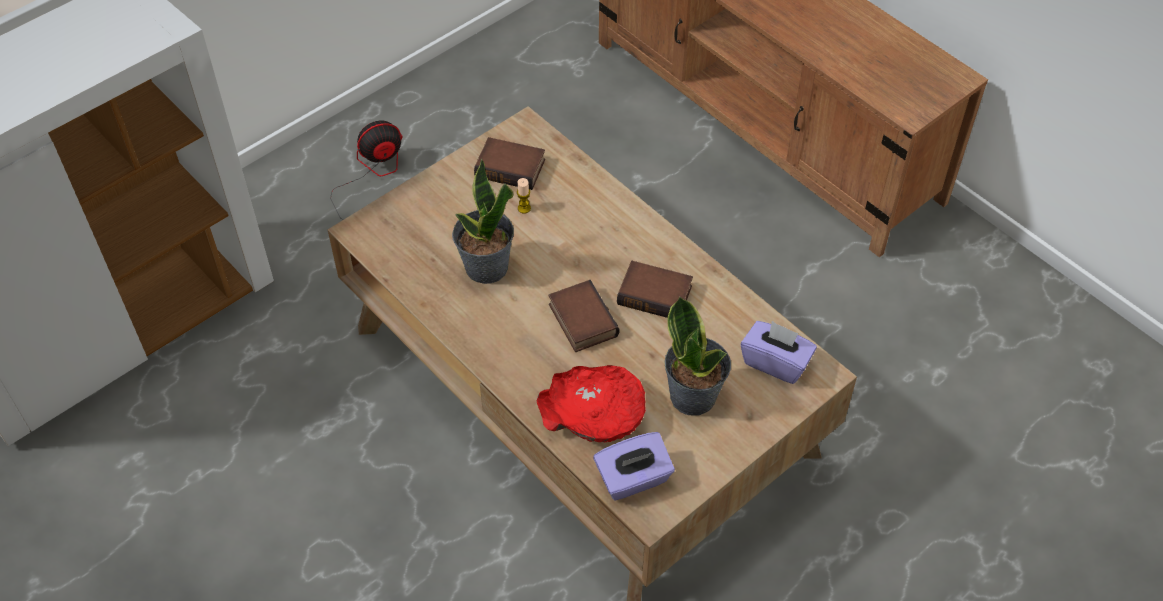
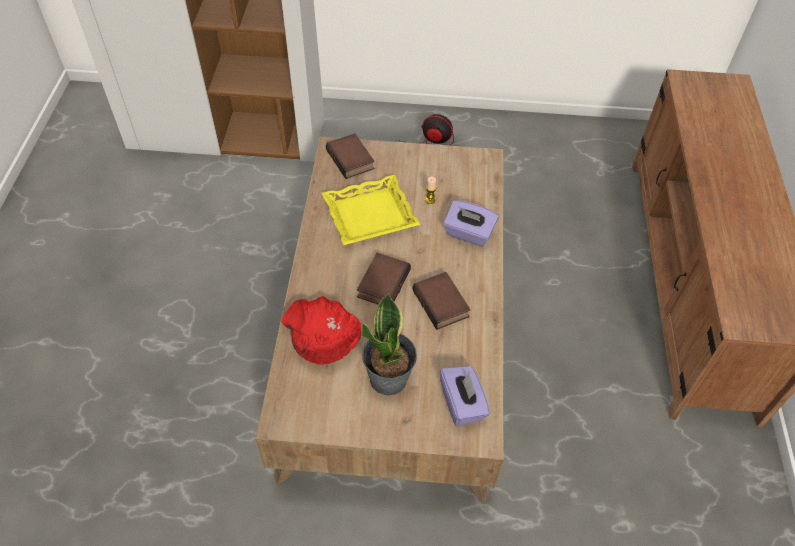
camera: 45 degrees right, 0 degrees up
(486, 267) = (370, 215): potted plant -> yellow tray
(512, 167) = (451, 174): book -> book (352, 160)
(633, 479) = (296, 393): purple tissue box -> purple tissue box (468, 234)

